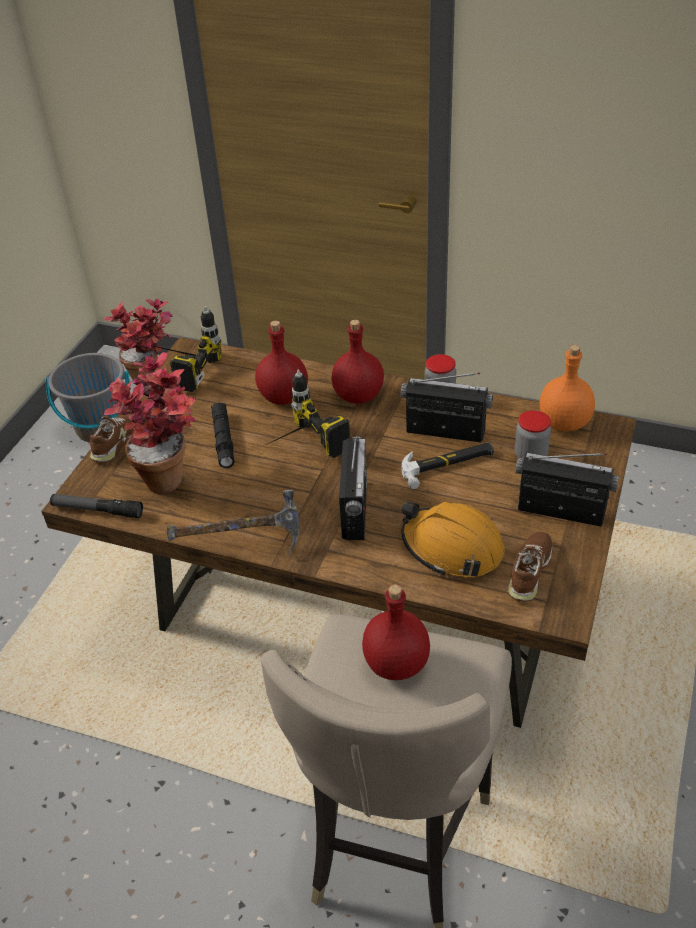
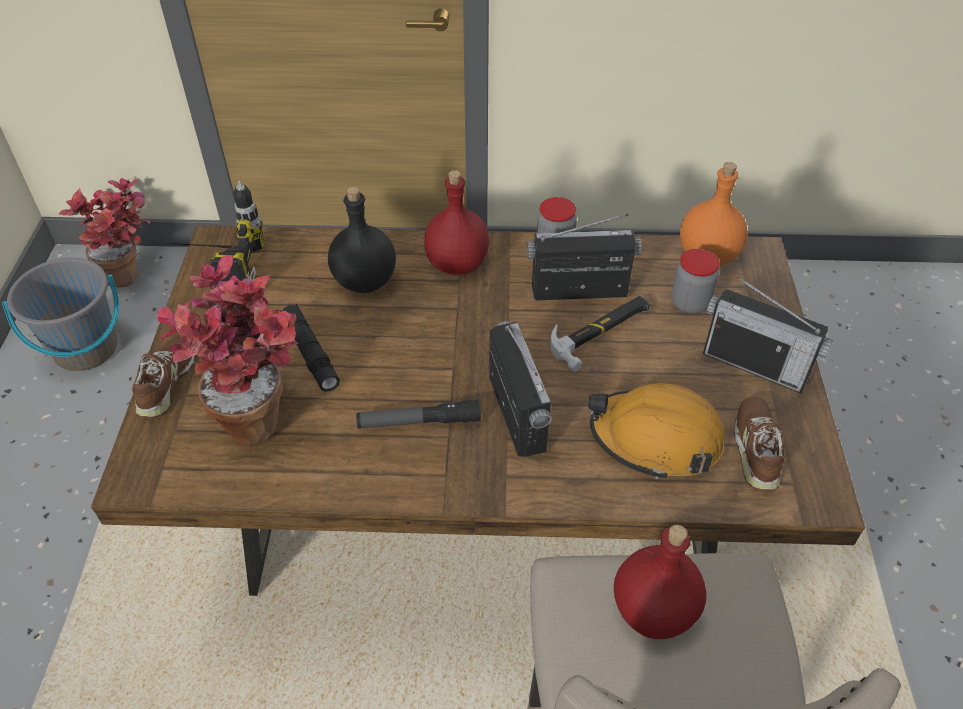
camera: 20 degrees left, 5 degrees up
(97, 510) = (173, 487): flashlight -> flashlight (419, 422)
(241, 544) = (391, 493): hammer -> none
(283, 396) = (364, 280): red bottle -> black bottle
(296, 449) = (410, 347): power drill -> none
(561, 511) = (755, 365): radio -> radio turned 150 degrees counterclockwise

